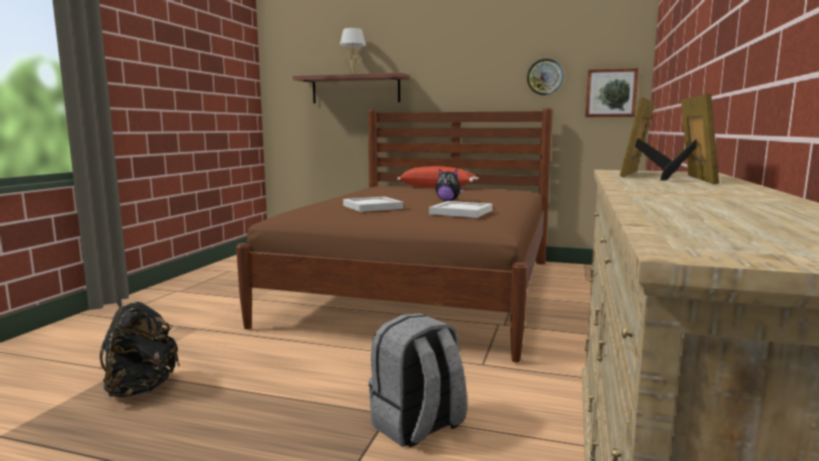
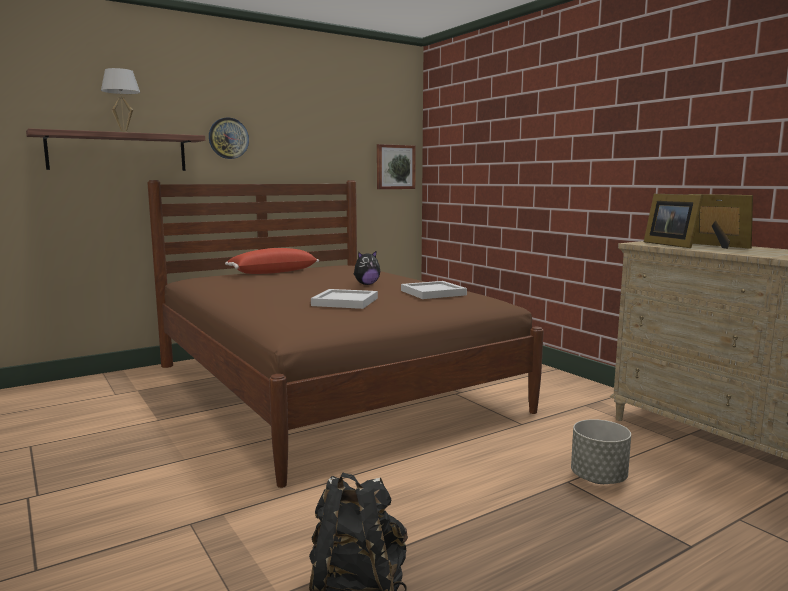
camera: 50 degrees left, 0 degrees up
(417, 426) = (599, 478): grey backpack -> grey planter
(545, 77) = (341, 149): wall clock -> wall clock (228, 138)

